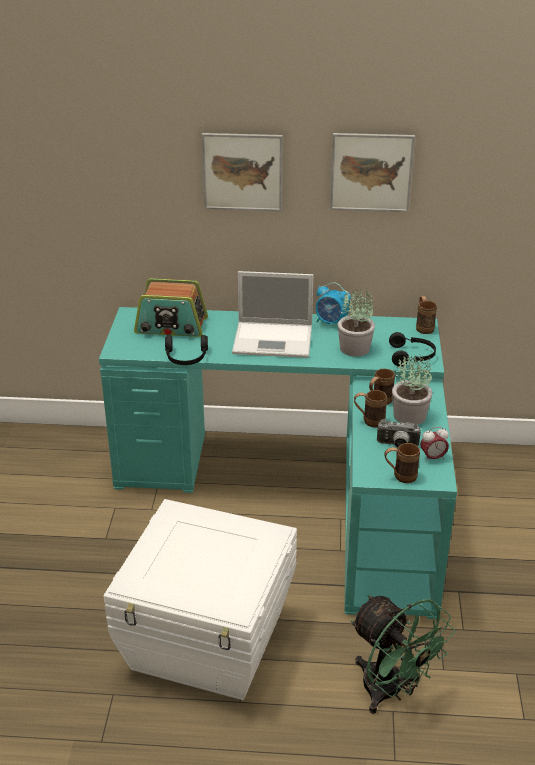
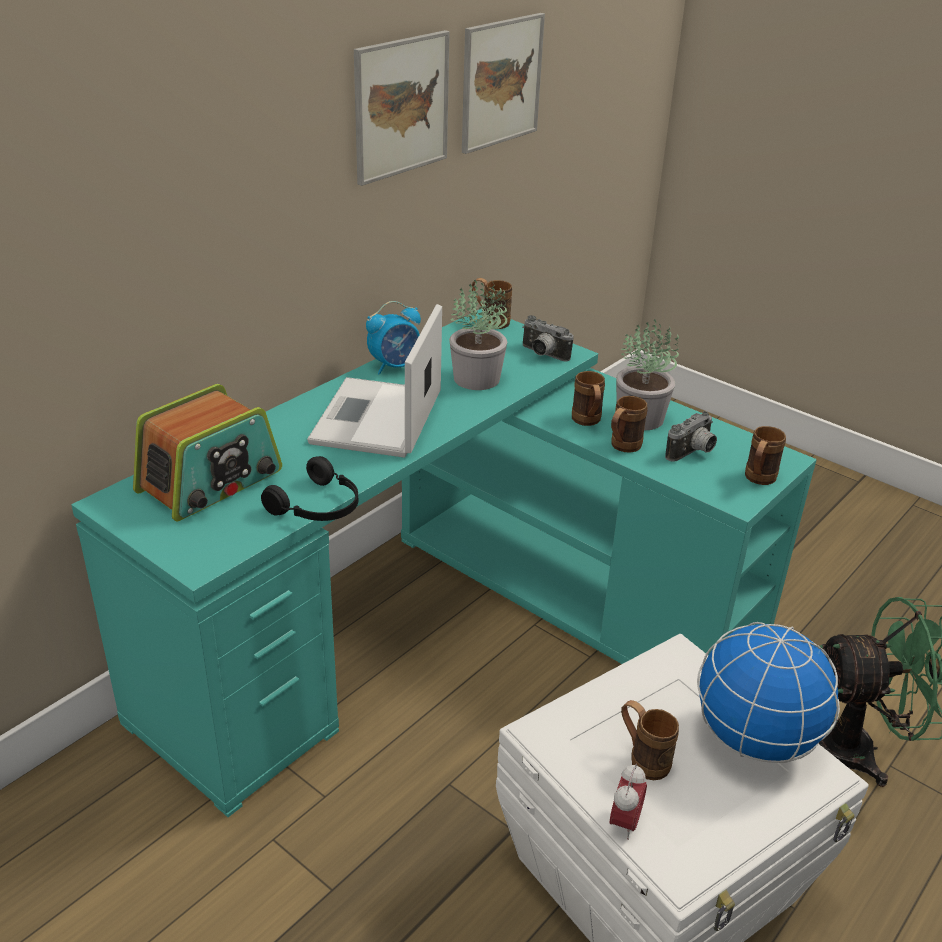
camera: 55 degrees left, 0 degrees up
(187, 548) = (642, 759): none -> brown mug
(239, 579) = (753, 738): none -> globe
(242, 172) = (237, 156): picture -> picture (501, 82)
(274, 340) = (377, 420): laptop -> laptop turned 150 degrees clockwise
(412, 356) = (542, 355): black headphones -> camera
(433, 458) = (739, 443): alarm clock -> alarm clock (624, 822)

